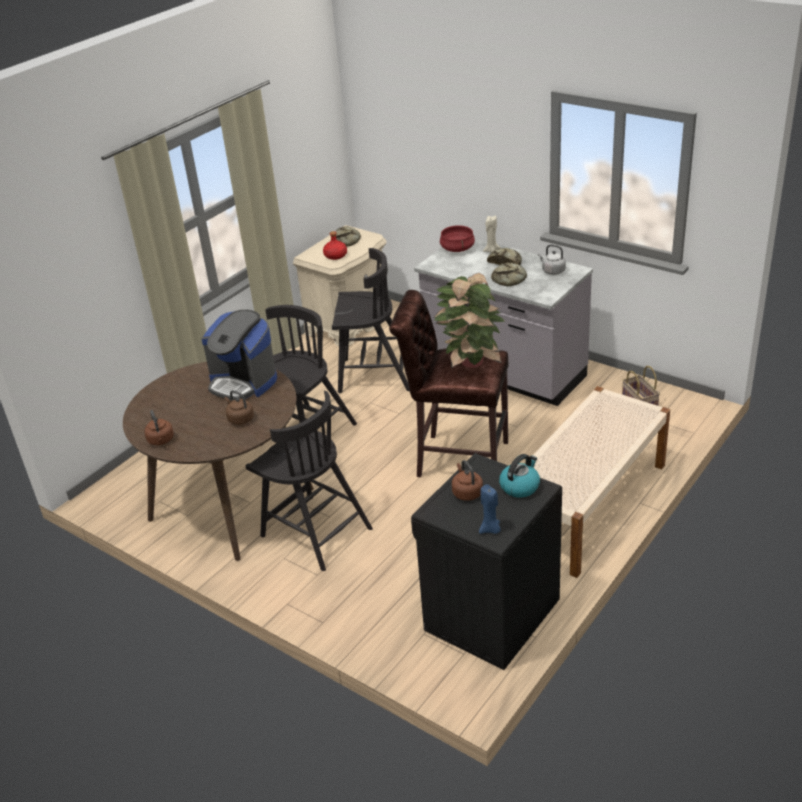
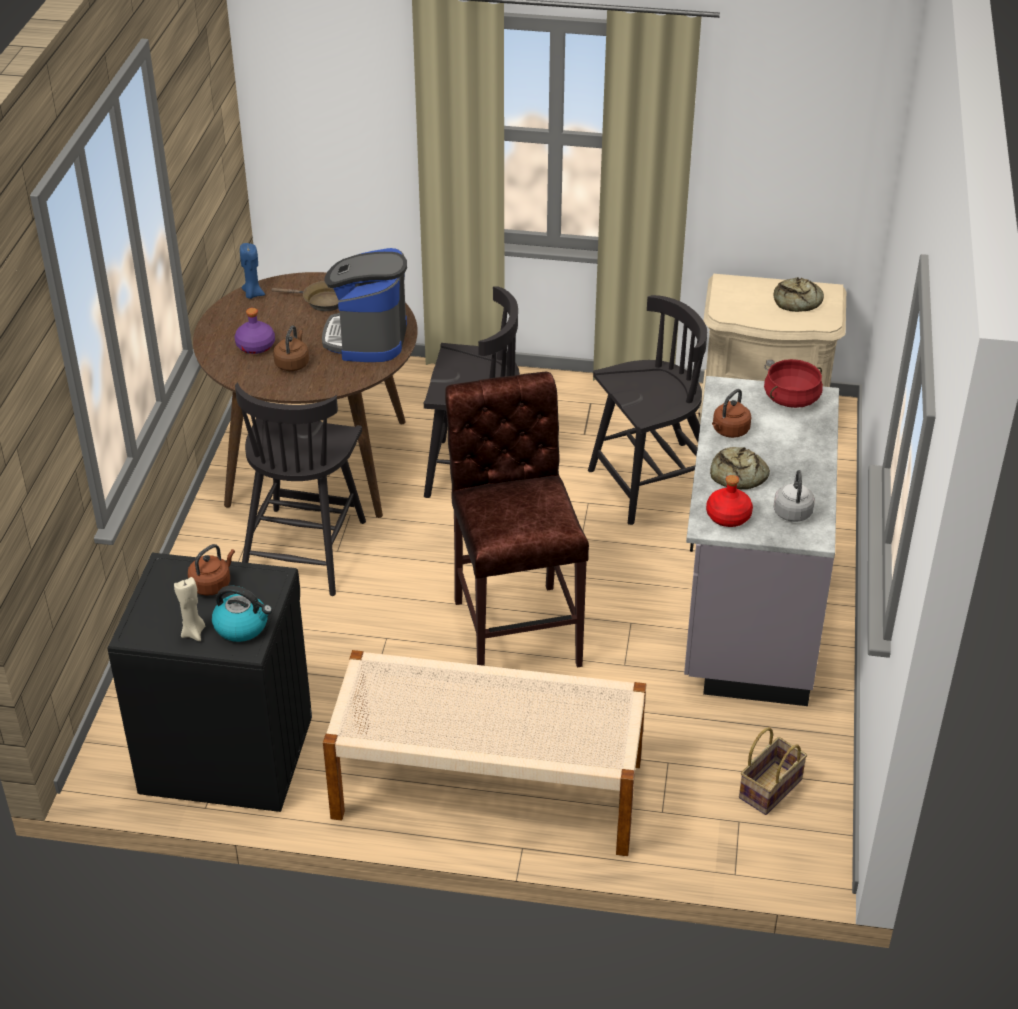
camera: 60 degrees right, 5 degrees up
(161, 441) = (224, 324): brown kettle -> brown kettle (729, 431)
(180, 392) = (322, 301): none -> brown frying pan
(203, 431) = (255, 346): none -> purple bottle
(336, 256) = (746, 307): red bottle -> red bottle (728, 517)
(374, 374) = (654, 483): black chair -> black chair turned 90 degrees counterclockwise
(470, 363) = (519, 510): potted plant -> none
(490, 529) = (148, 624): blue candle -> blue candle (252, 294)
(491, 250) = (810, 433): beige candle -> beige candle (193, 632)
(505, 261) = (787, 456): bread -> none

